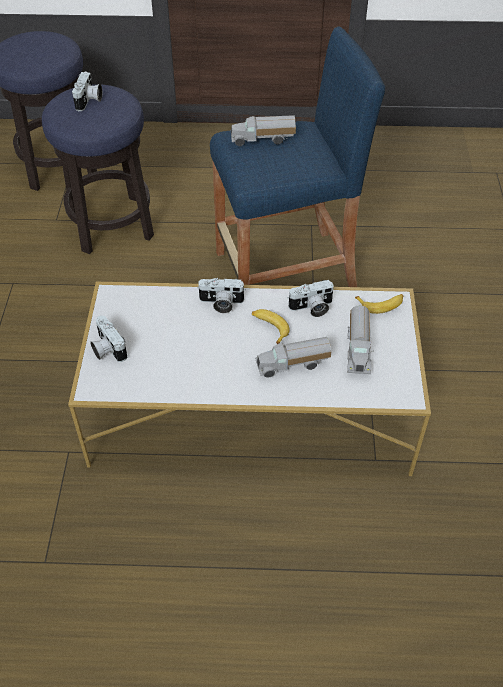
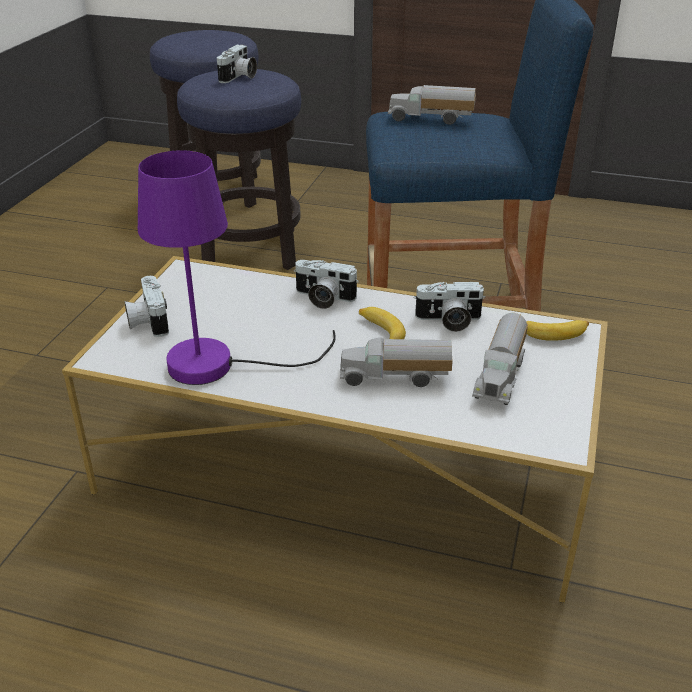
camera: 15 degrees right, 15 degrees down
(175, 377) = (220, 364): none -> purple table lamp

